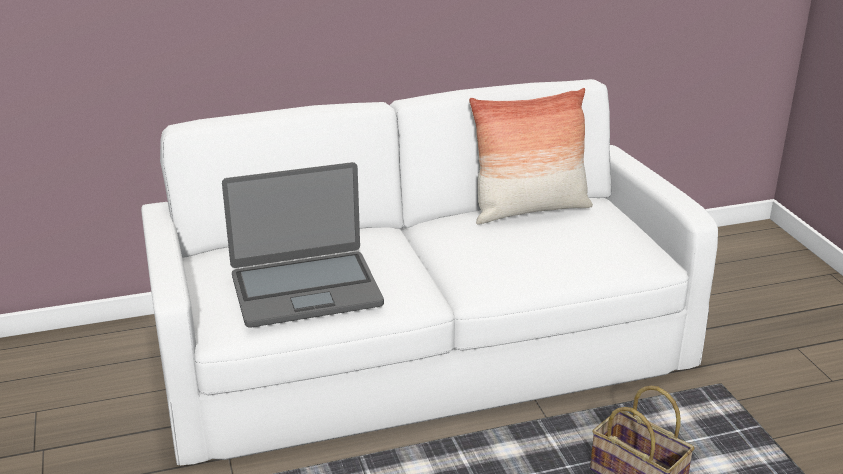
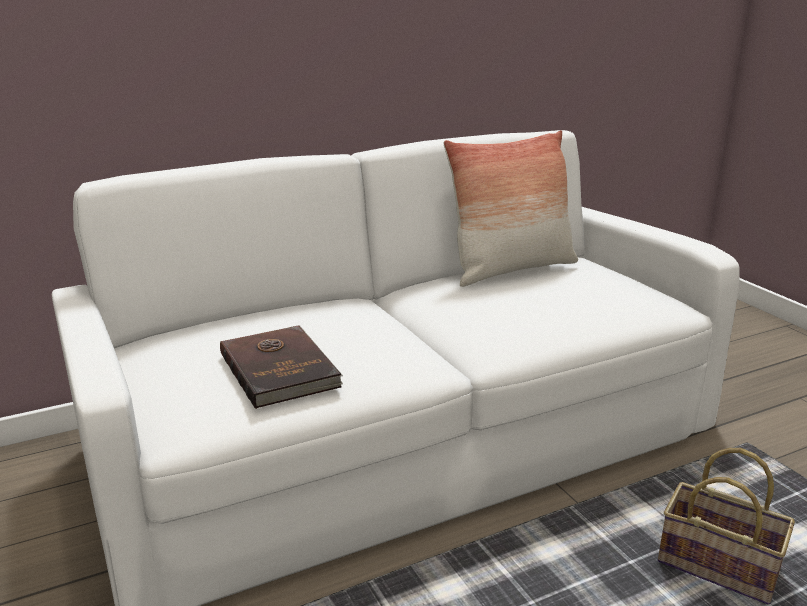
camera: 10 degrees left, 5 degrees down
(305, 289) = (281, 369): laptop -> brown book

